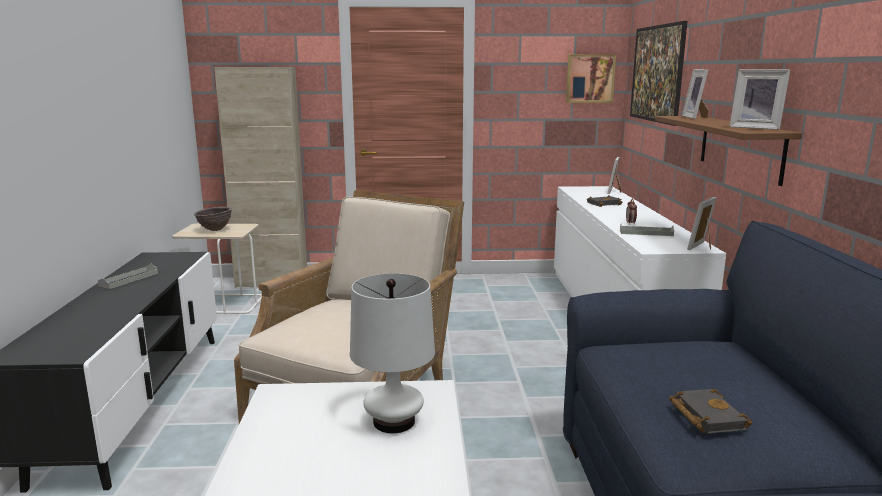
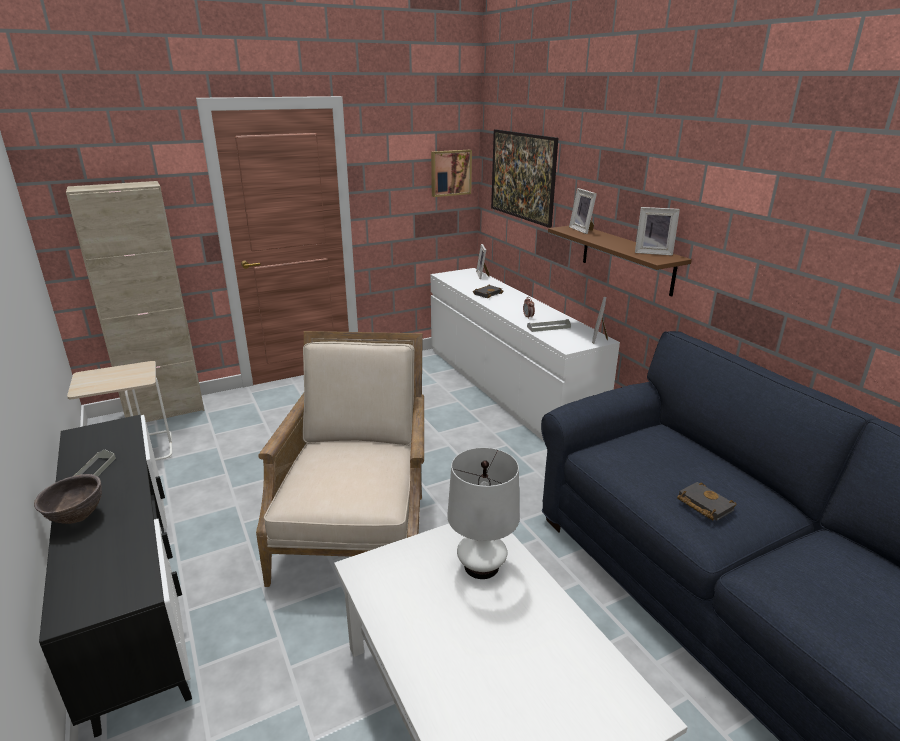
camera: 25 degrees left, 10 degrees up
(215, 230) = (112, 379): brown bowl -> brown bowl (76, 518)

